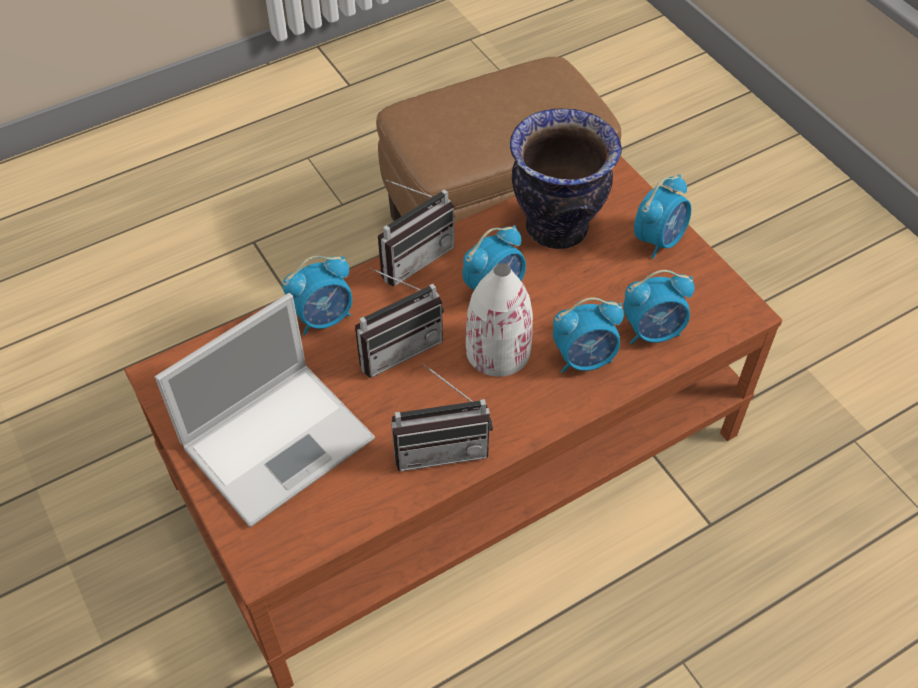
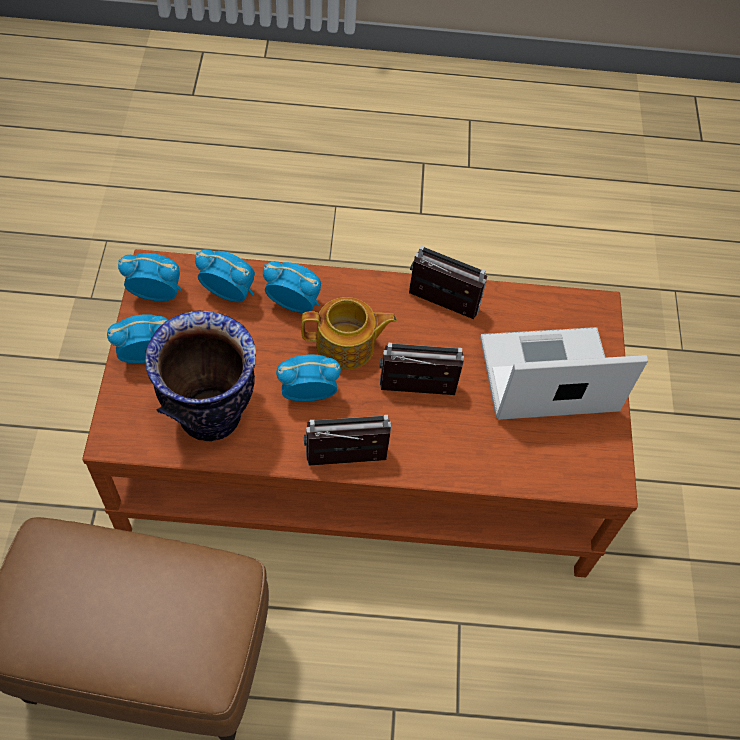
camera: 150 degrees left, 5 degrees up
(324, 317) = (455, 453): alarm clock -> alarm clock (156, 294)
(498, 350) = (347, 346): white vase -> teapot

